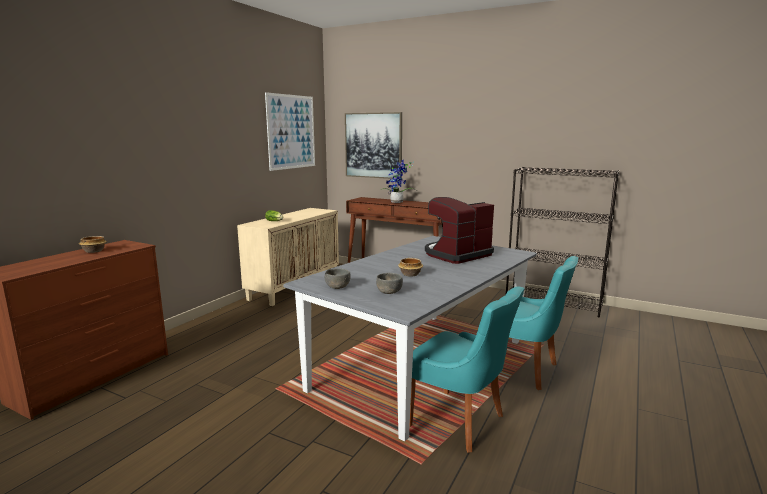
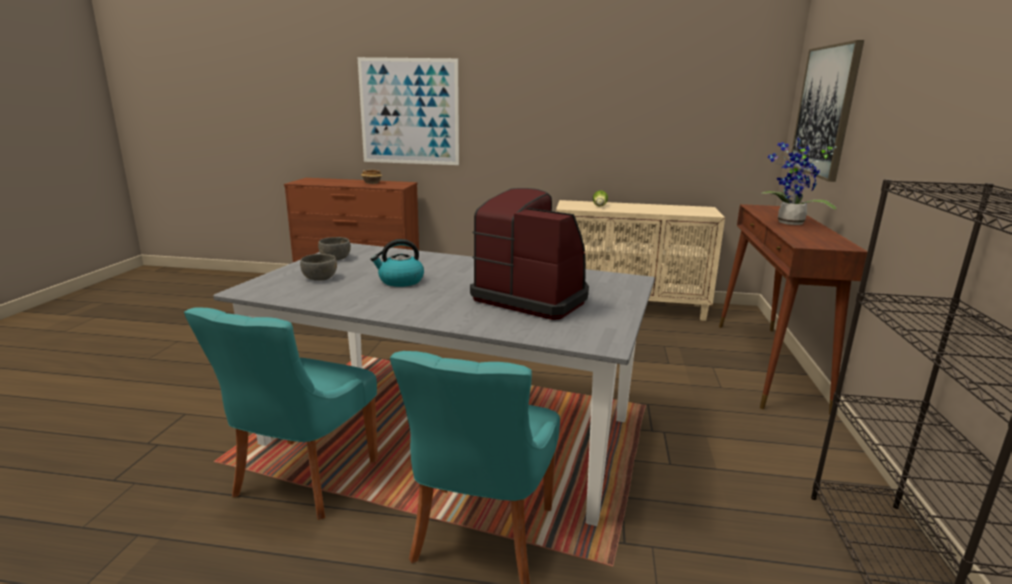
camera: 70 degrees right, 5 degrees up
(291, 132) = (698, 83): picture -> picture (409, 112)
(411, 274) = (400, 281): bowl -> kettle

